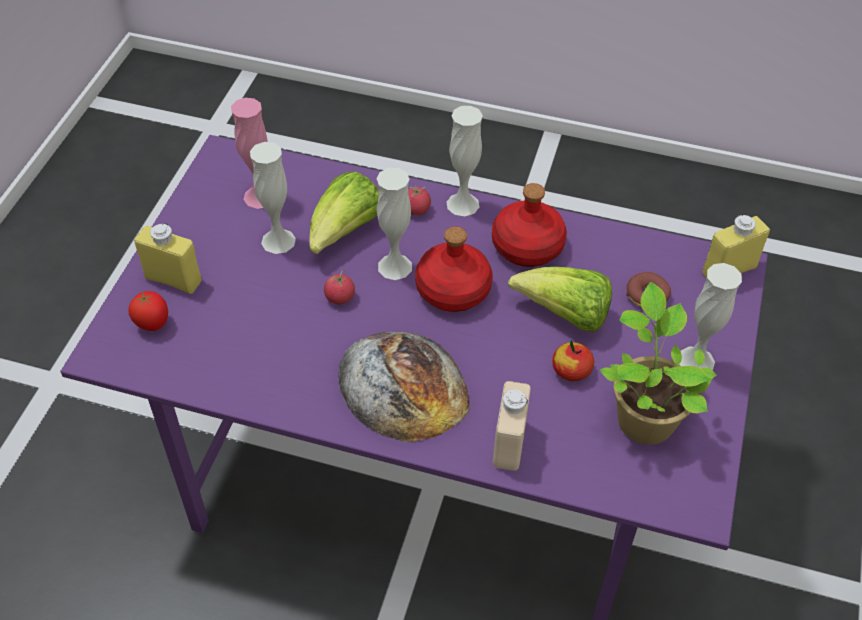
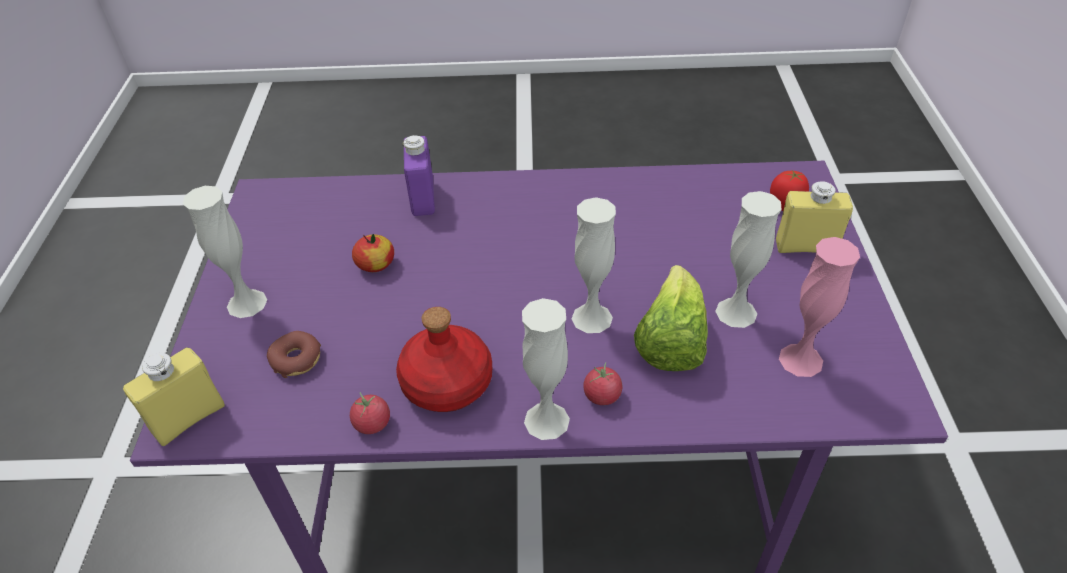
camera: 165 degrees right, 5 degrees down
(340, 297) = (631, 272): tomato -> tomato (372, 423)
(403, 385) = (530, 216): bread -> none
(452, 290) = (518, 309): red bottle -> none
(509, 443) = (423, 198): beige bottle -> purple bottle
(565, 315) = (389, 314): lettuce -> none
(644, 417) = (303, 243): potted plant -> none

